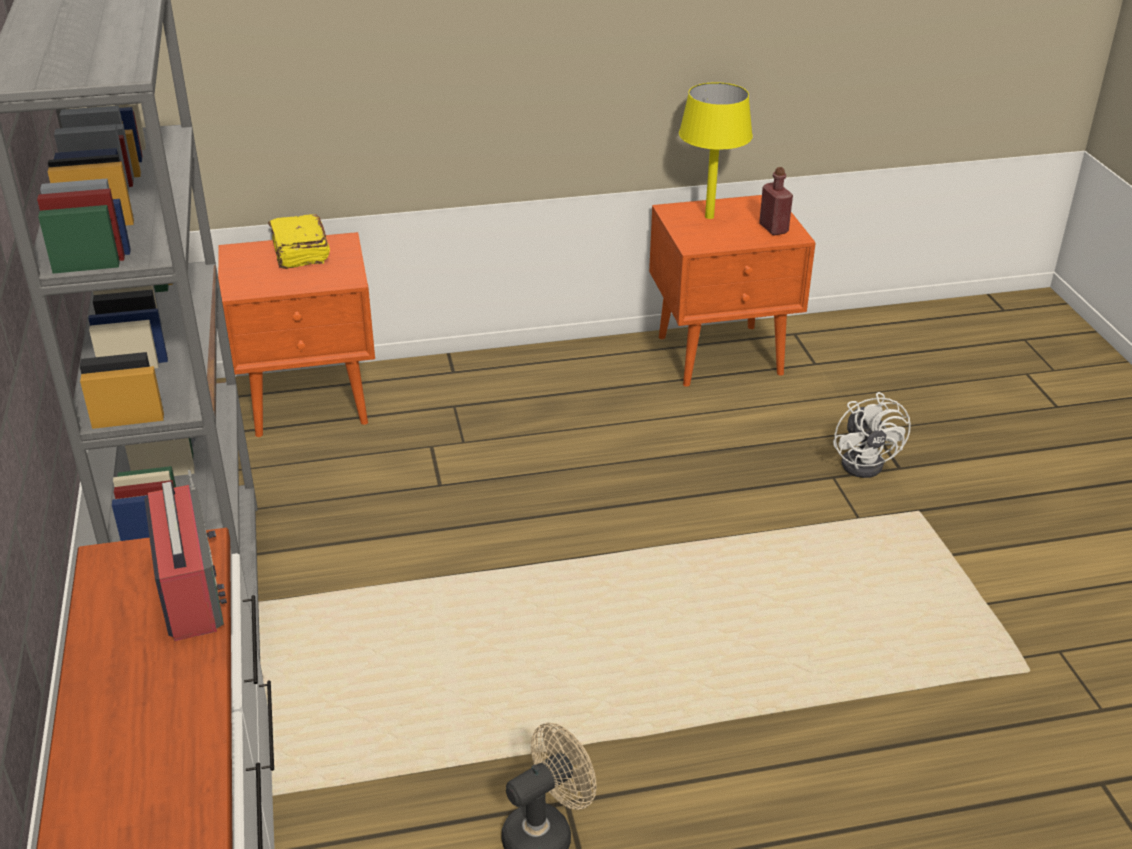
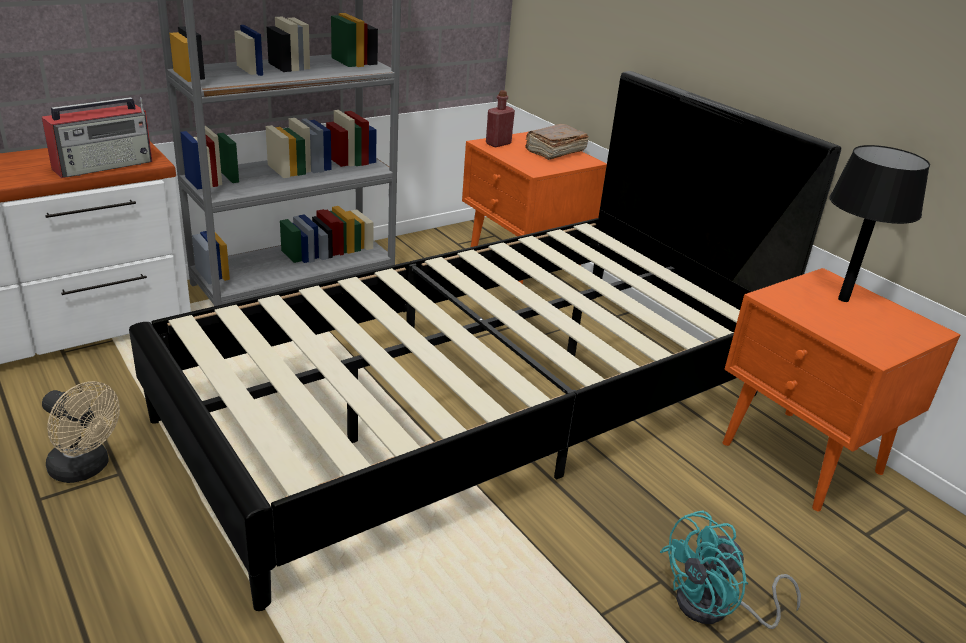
camera: 65 degrees right, 5 degrees down
(300, 253) = (554, 152): yellow book -> brown book
(565, 510) = (476, 405): none -> black bed
(709, 216) = (843, 299): yellow table lamp -> black table lamp
(773, 229) = (873, 339): red bottle -> red bottle (498, 144)
(867, 461) = (715, 608): white fan -> turquoise fan

